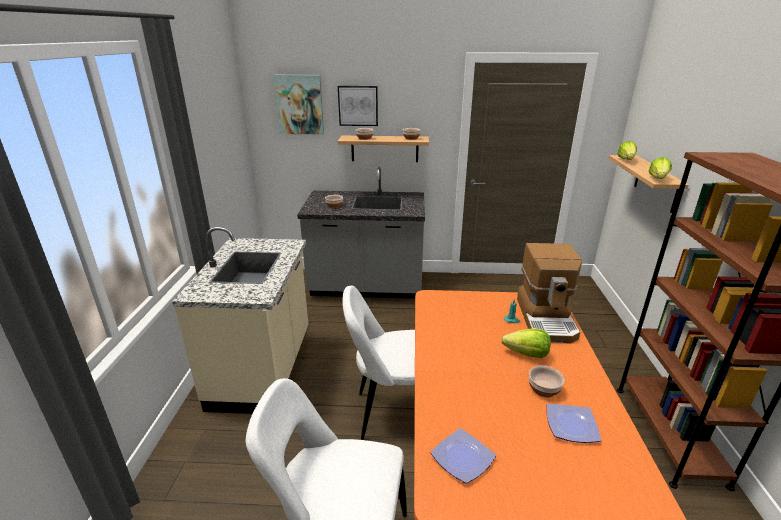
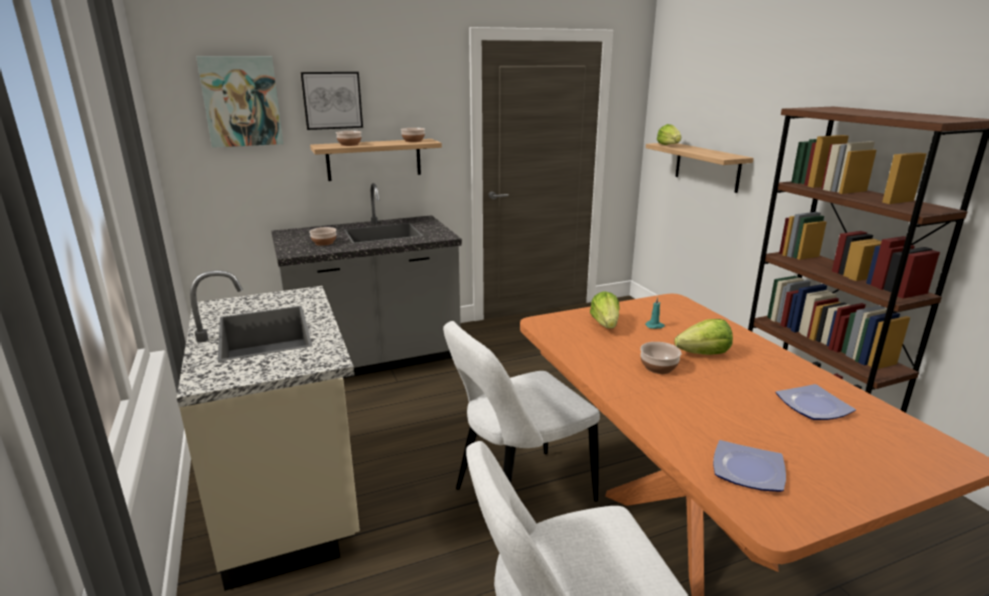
camera: 25 degrees left, 5 degrees down
(544, 389) = (754, 381): bowl -> bowl (659, 367)
(547, 319) = (688, 317): coffee machine -> none
(658, 179) = (721, 156): lettuce -> lettuce (605, 324)

